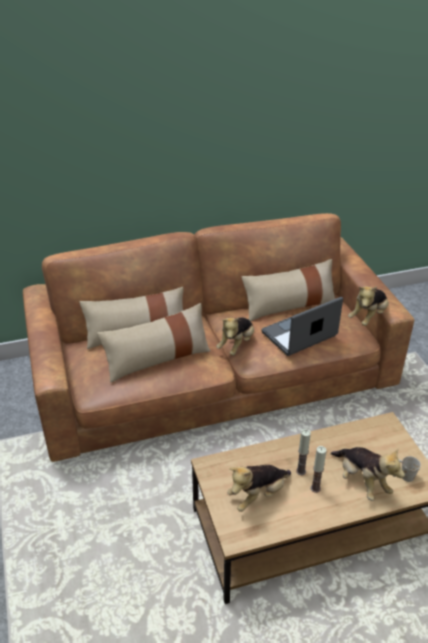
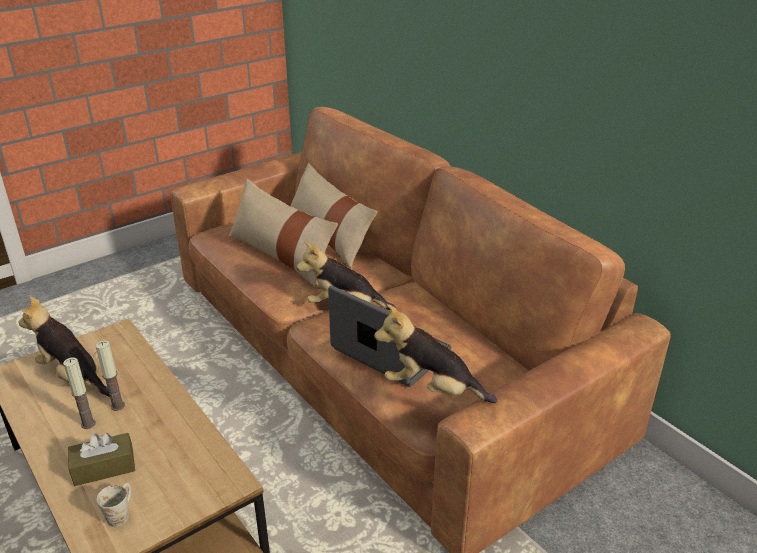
camera: 70 degrees right, 5 degrees down
(289, 306) = (470, 337): beige pillow -> none
(361, 481) = (104, 468): plush toy -> brown tissue box

